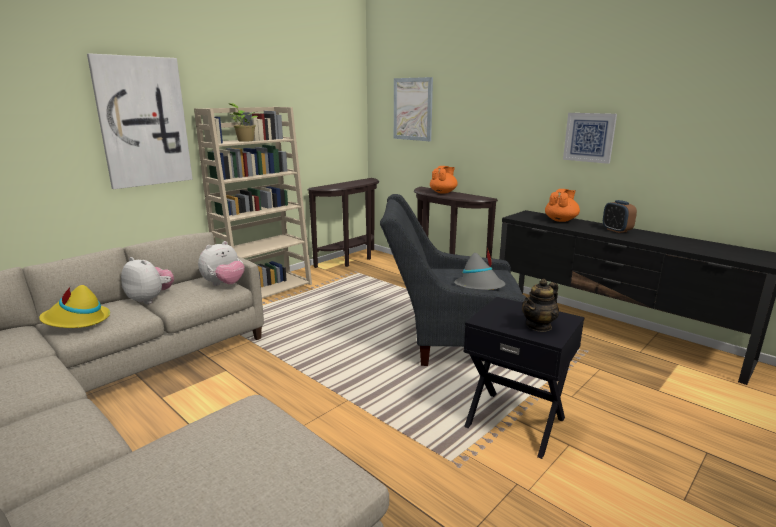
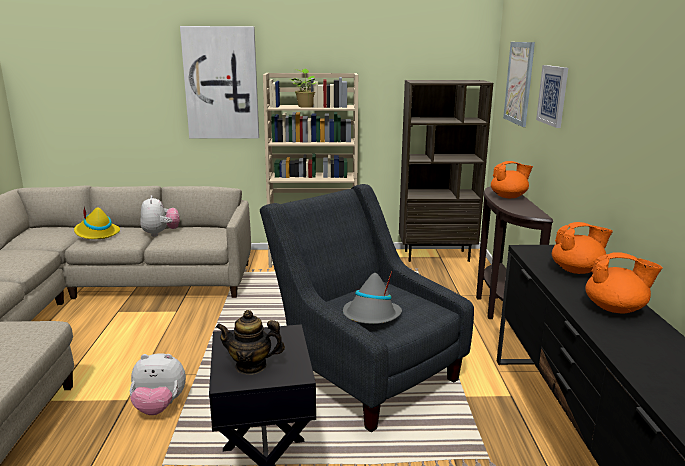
camera: 45 degrees right, 0 degrees up
(224, 284) = (214, 238): plush toy -> plush toy (159, 407)
(351, 260) = (437, 255): brown console table -> brown bookcase
(589, 137) = (638, 150): picture -> picture (553, 95)
(616, 230) = (615, 309): alarm clock -> orange teapot

